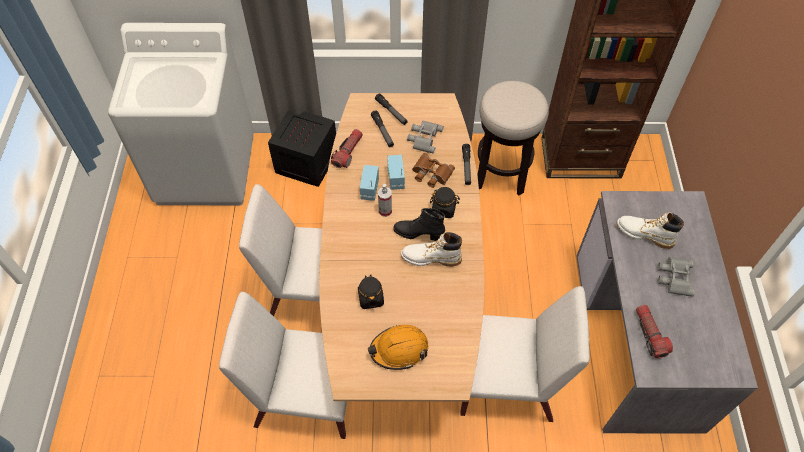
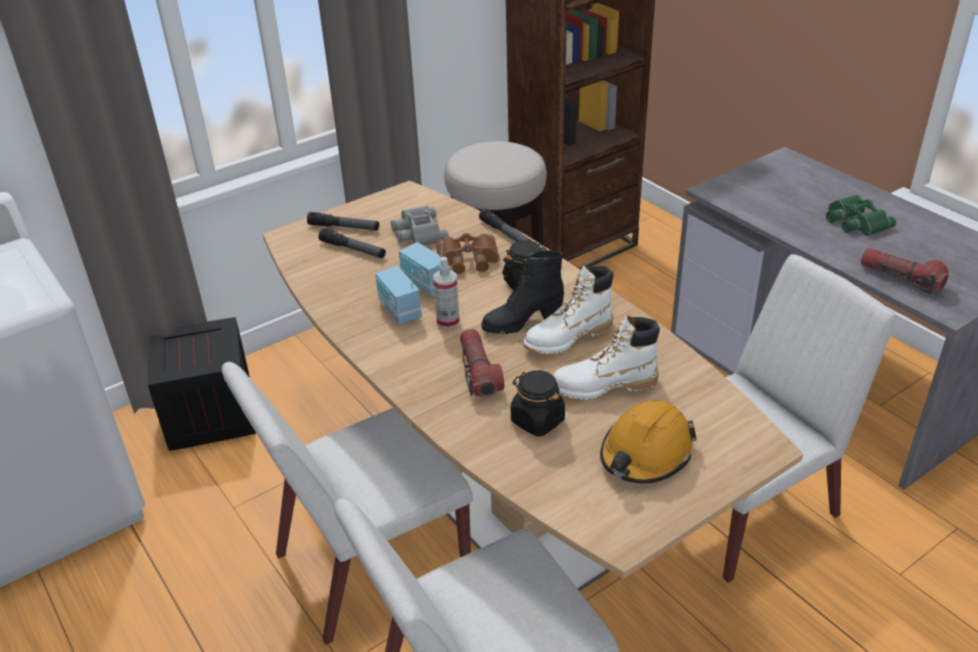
camera: 35 degrees left, 20 degrees down
(348, 152) = (325, 289): flashlight -> flashlight (479, 372)
(644, 234) = (777, 203): white boot -> white boot (603, 386)
(674, 277) = (854, 221): grey binoculars -> green binoculars

